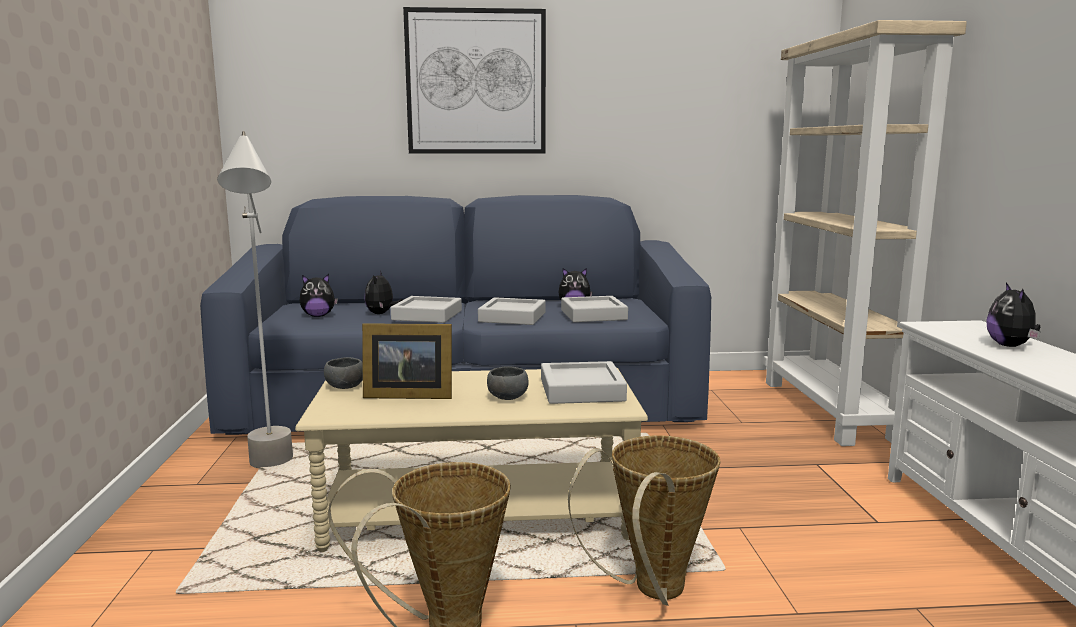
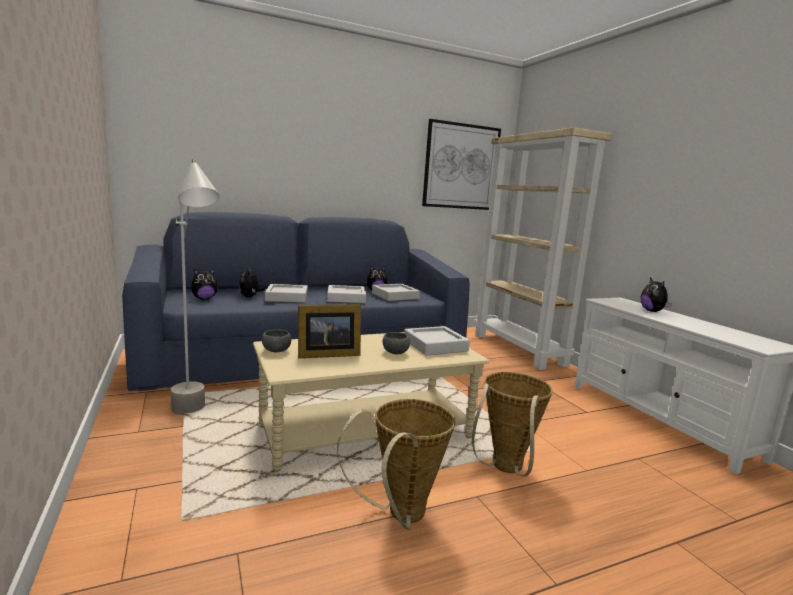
camera: 20 degrees left, 0 degrees up
(476, 82) = (306, 138): picture -> picture (461, 166)

